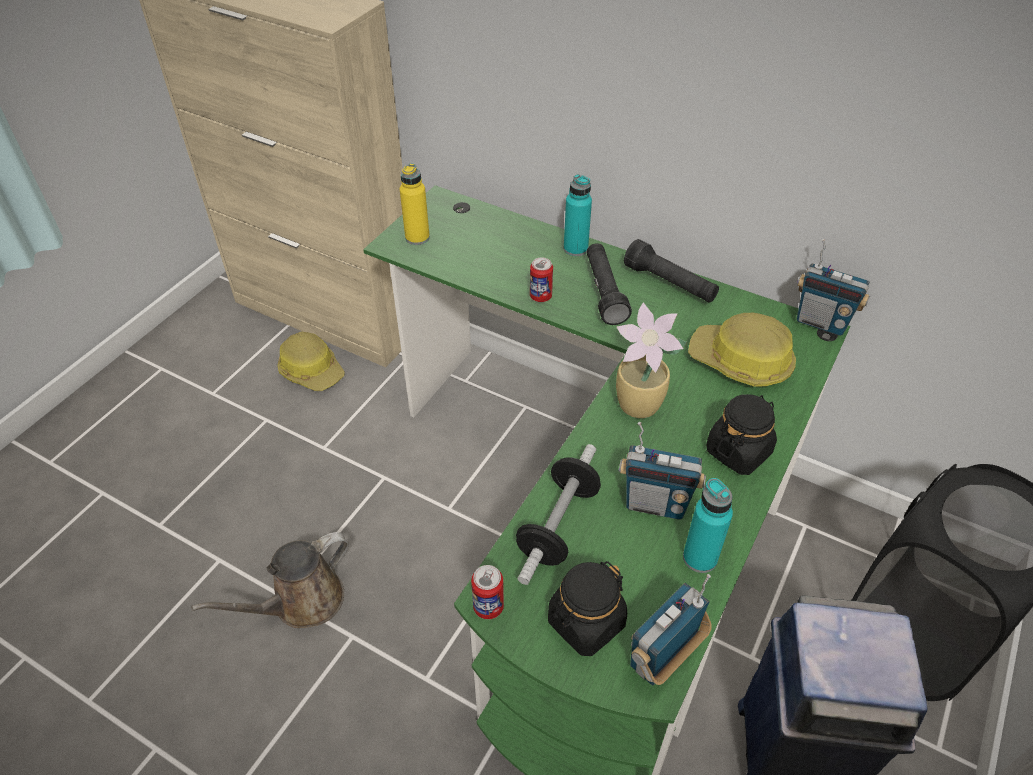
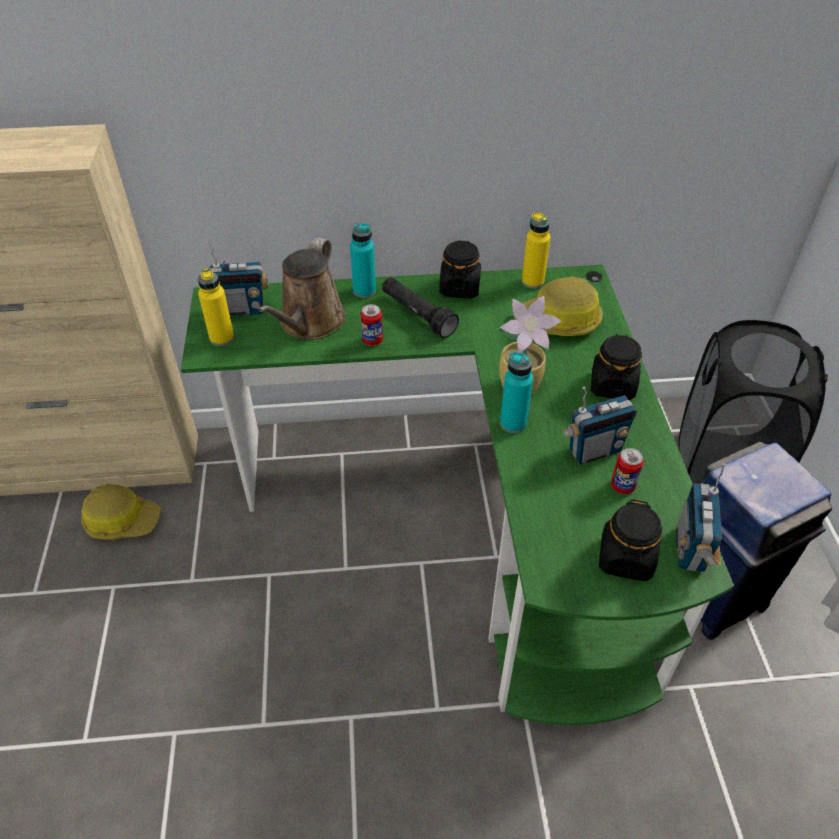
camera: 35 degrees left, 0 degrees up
(302, 602) = (284, 718): brown watering can -> brown watering can (309, 323)
(488, 607) = (553, 589): can -> can (622, 486)
(558, 525) = (545, 503): dumbbell -> none
(670, 284) = (459, 287): black flashlight -> black jar
(700, 558) = (654, 470): turquoise bottle -> turquoise bottle (513, 423)
(752, 310) = (532, 282): none -> yellow bottle
(821, 322) = (584, 270): radio -> radio (243, 309)

